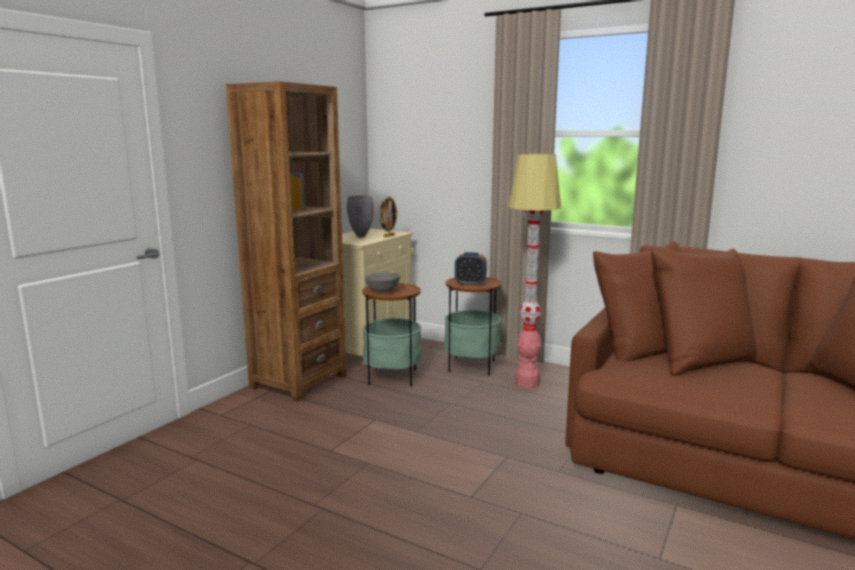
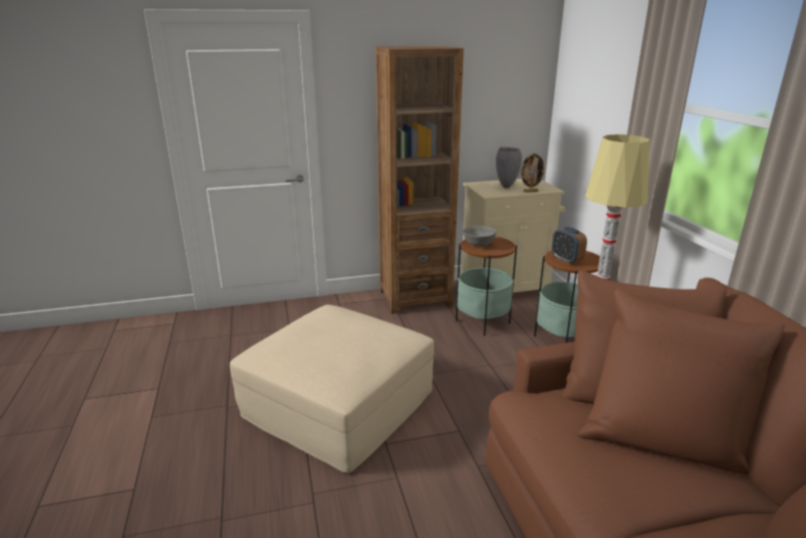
camera: 45 degrees right, 10 degrees up
(375, 492) = (339, 403): none -> beige ottoman

